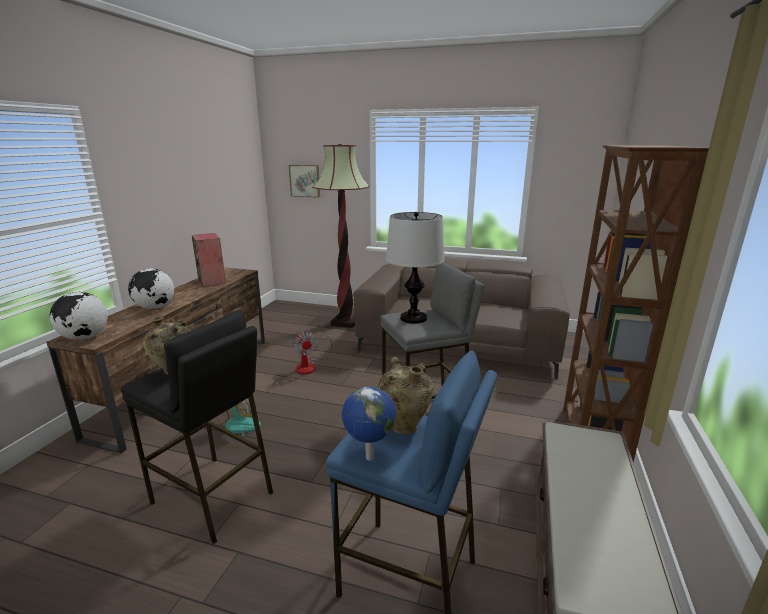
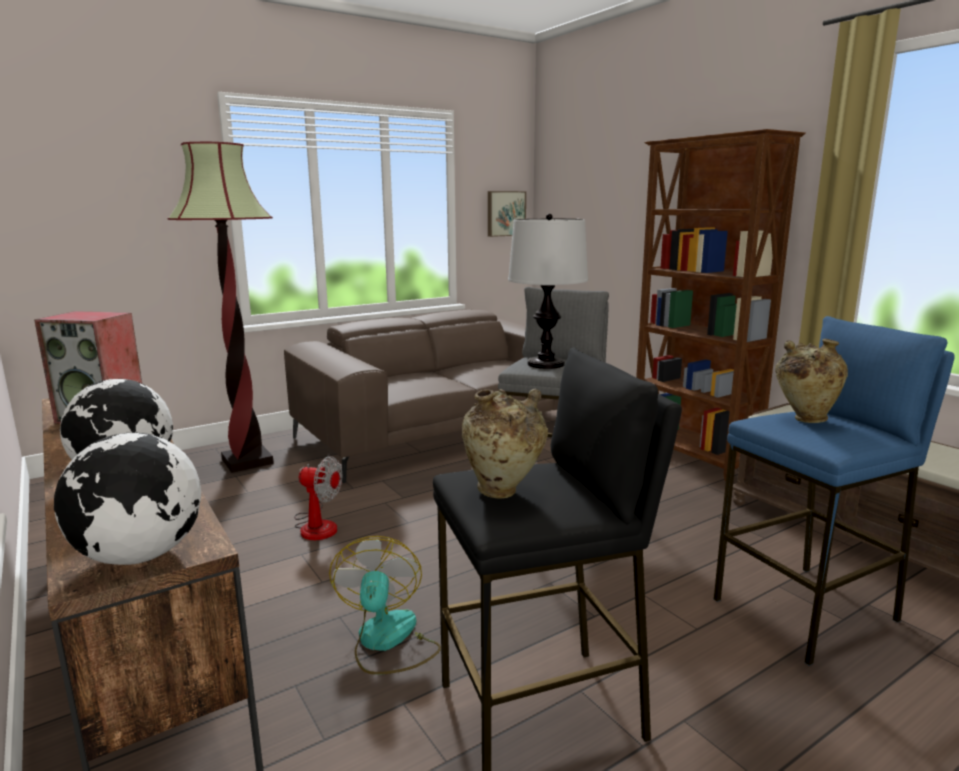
camera: 50 degrees left, 5 degrees down
(305, 180) = (89, 217): picture -> picture (505, 213)
(368, 457) = (857, 443): globe -> none

